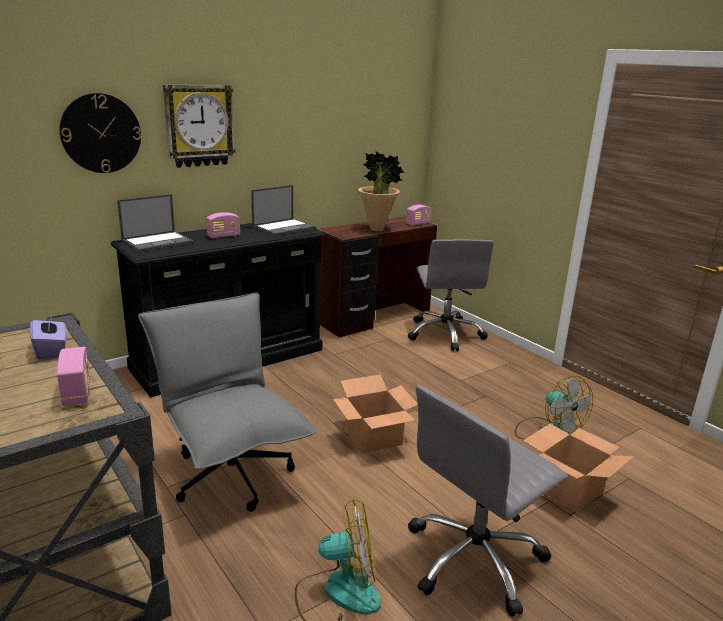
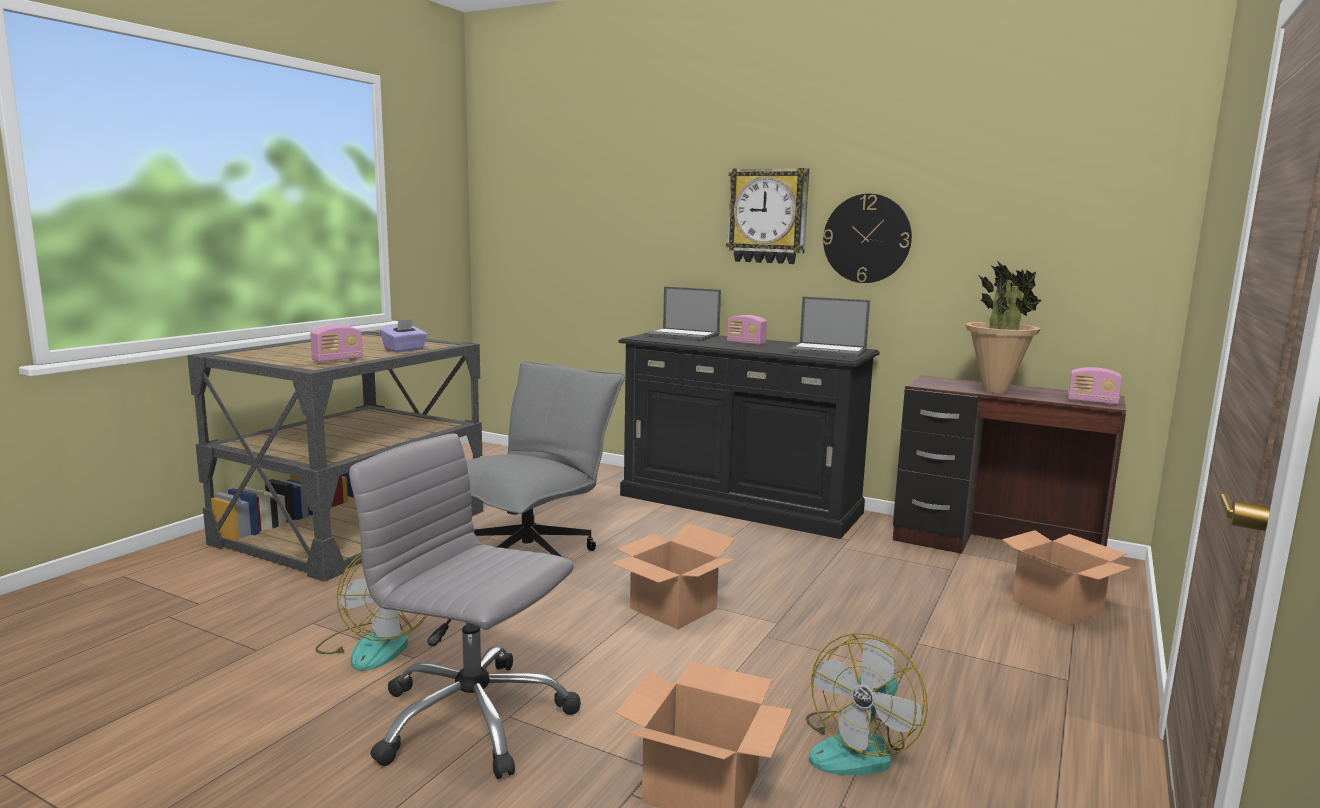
camera: 65 degrees right, 10 degrees down
(101, 133) = (668, 219): wall clock -> wall clock (866, 238)
(445, 334) = (1055, 606): grey office chair -> cardboard box

